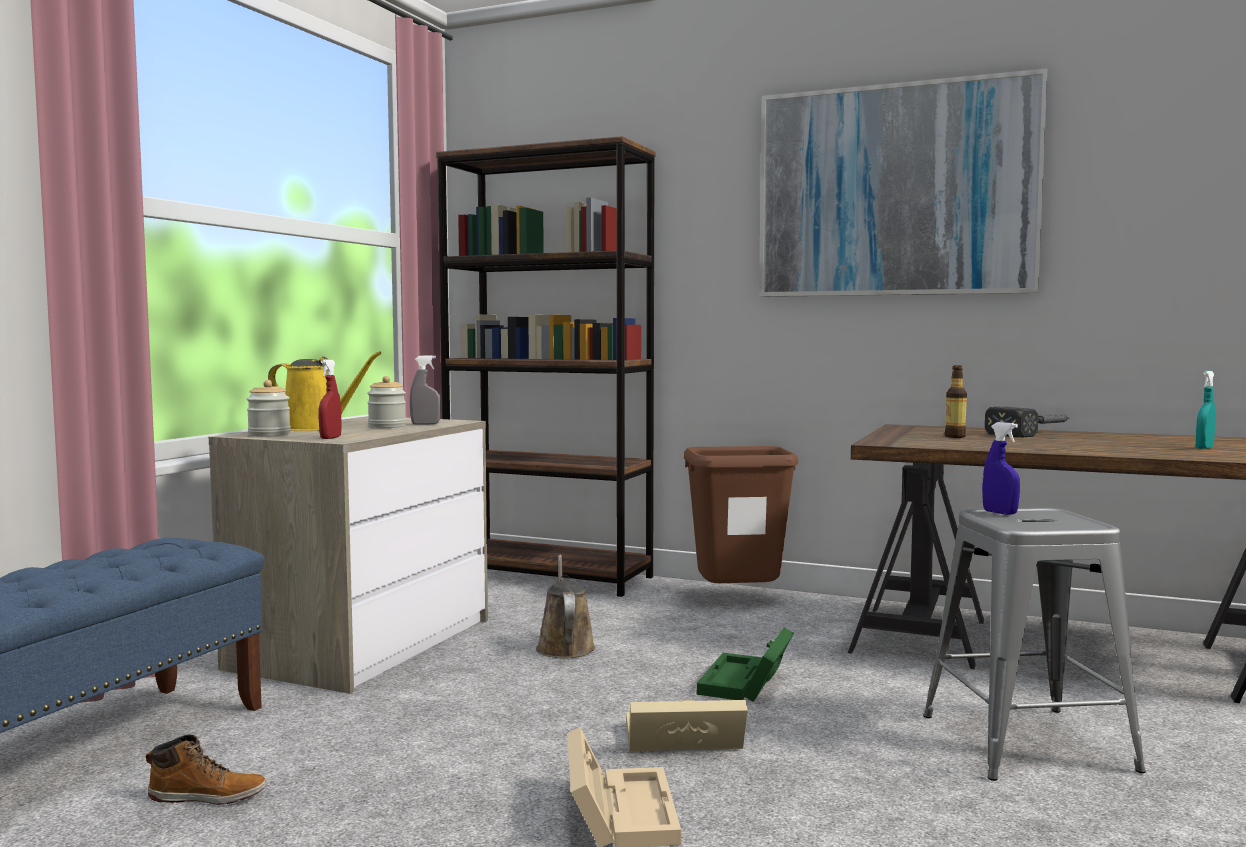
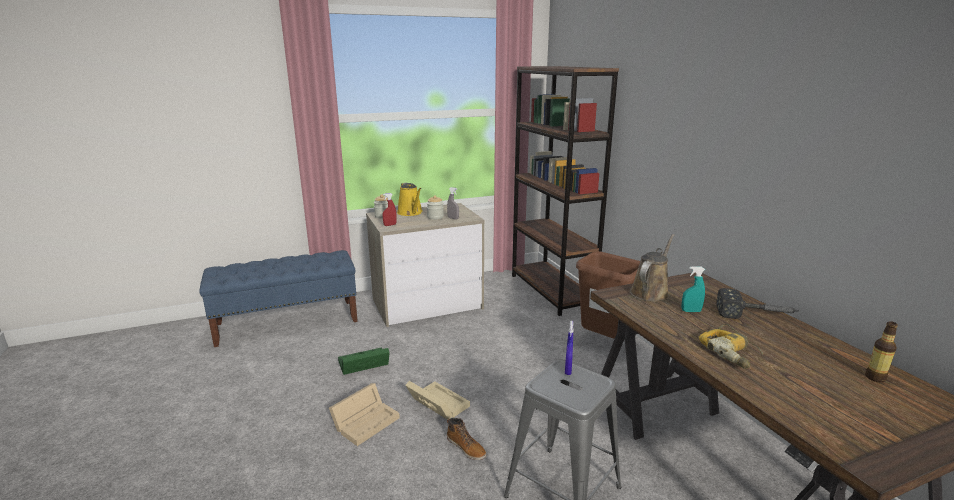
camera: 45 degrees right, 15 degrees up
(208, 796) = (297, 351): boot -> boot (466, 447)
(565, 646) = (485, 335): brown watering can -> brown watering can (650, 292)
(746, 684) = (513, 390): green storage box -> green storage box (362, 365)
(896, 191) = (730, 115): picture -> none
(955, 437) = (681, 301): bottle -> bottle (875, 378)
(1109, 448) = (731, 352): none -> power drill
(1204, 448) = (810, 380): turquoise spray bottle -> turquoise spray bottle (691, 311)

